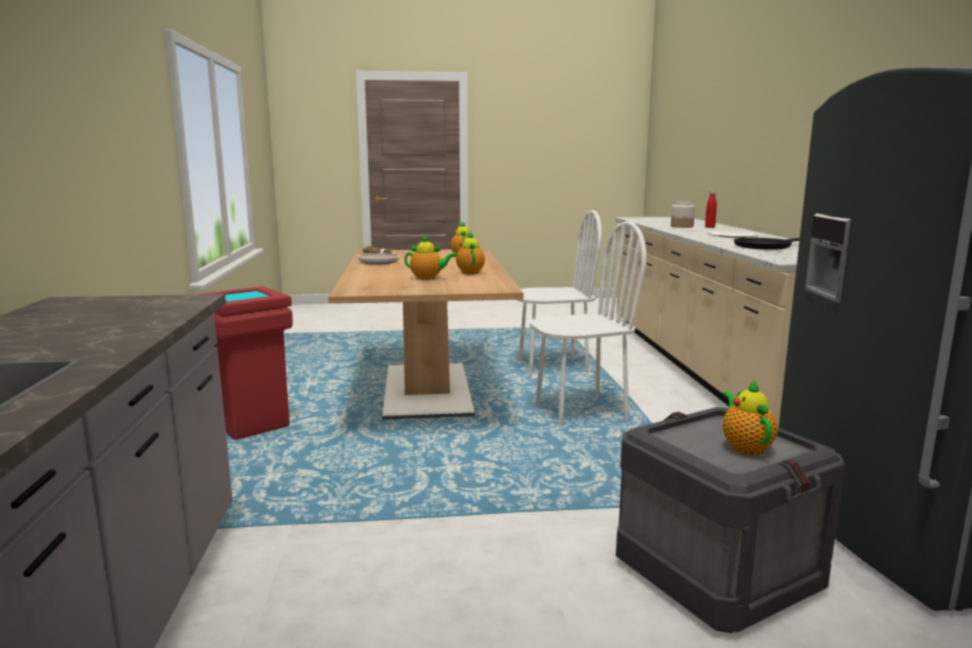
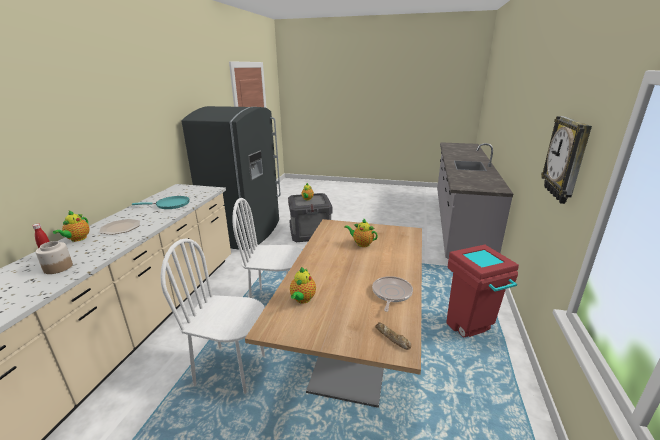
camera: 160 degrees left, 10 degrees up
(136, 132) = (567, 159): none -> wall clock
(470, 272) = (328, 251): teapot -> teapot (77, 239)
(764, 247) = (170, 205): black frying pan -> turquoise frying pan

